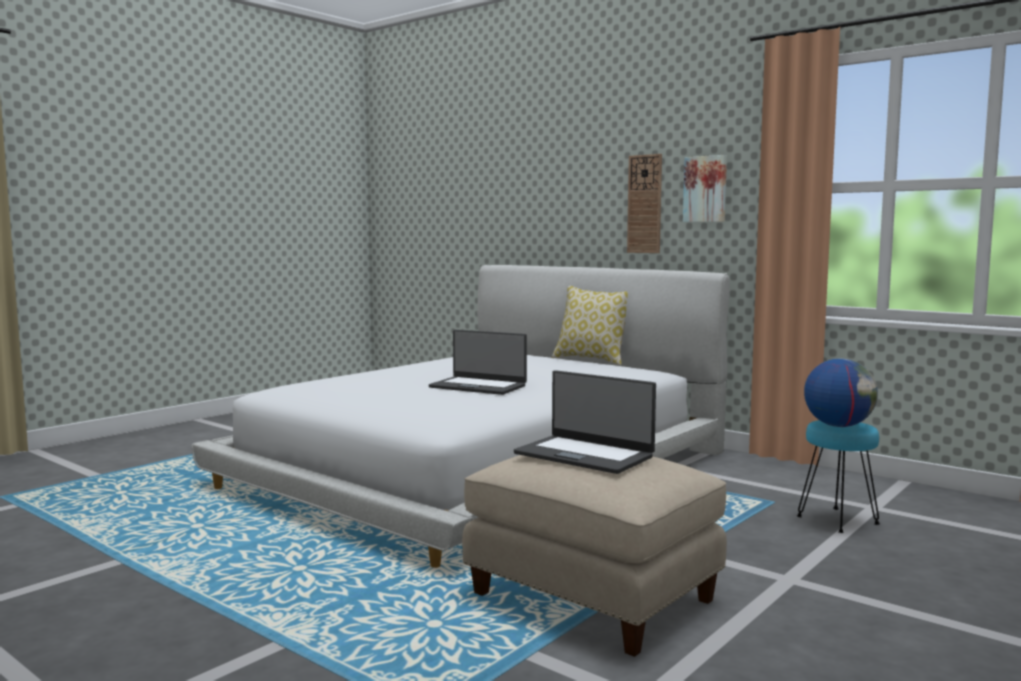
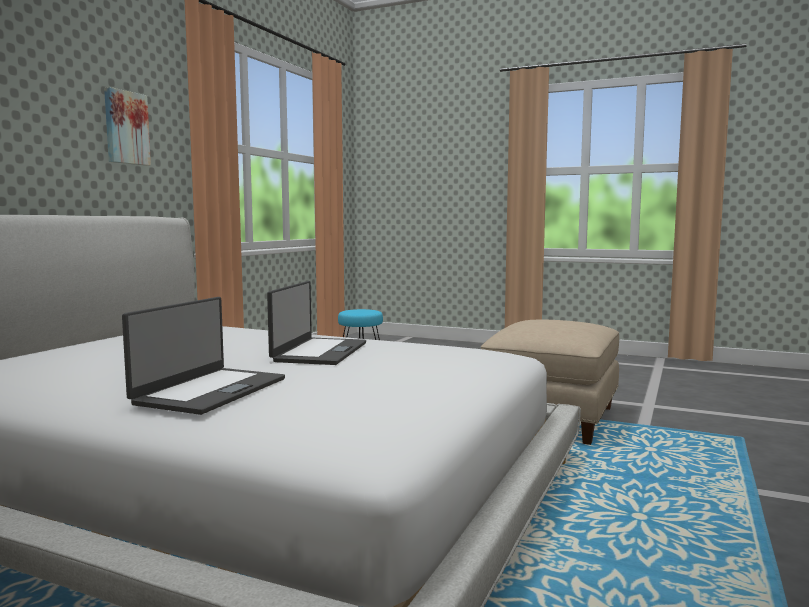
camera: 105 degrees left, 0 degrees up
(584, 455) = (553, 324): laptop -> laptop (210, 391)
(592, 360) = (89, 338): pillow -> none
(645, 204) = (58, 133): wall clock -> none
(838, 426) = (365, 311): globe -> none

